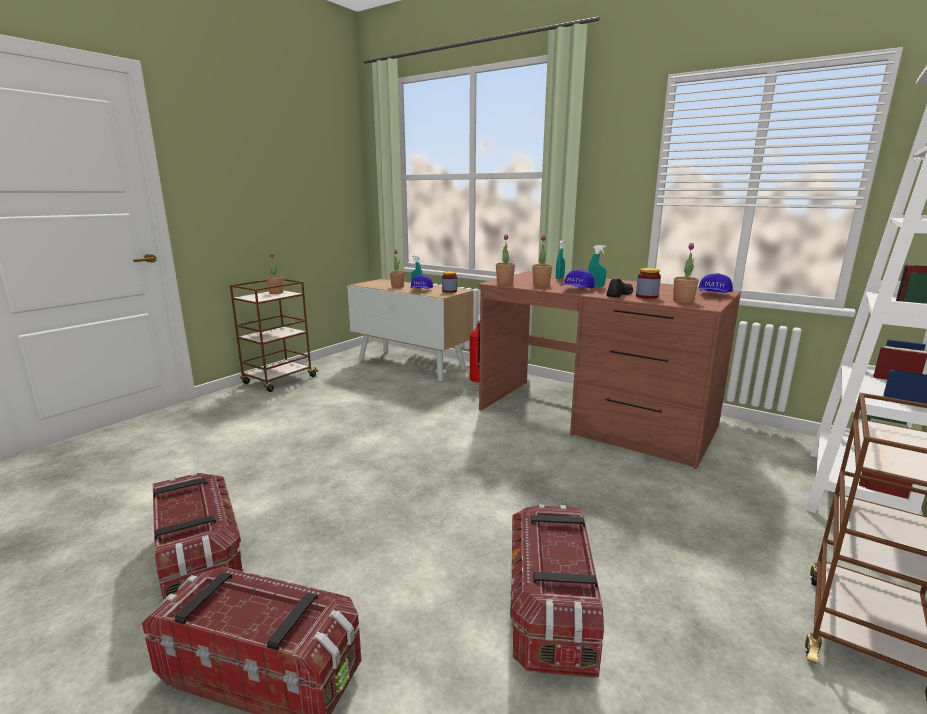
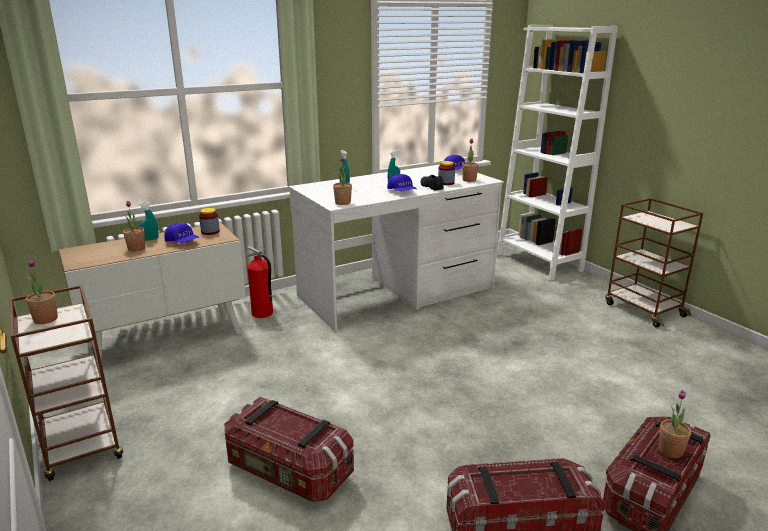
camera: 65 degrees left, 5 degrees up
(541, 285) = (368, 195): potted plant -> potted plant (670, 450)
(550, 611) = (614, 378): storage box -> storage box (288, 472)
(594, 418) = (397, 292): brown desk -> white desk

